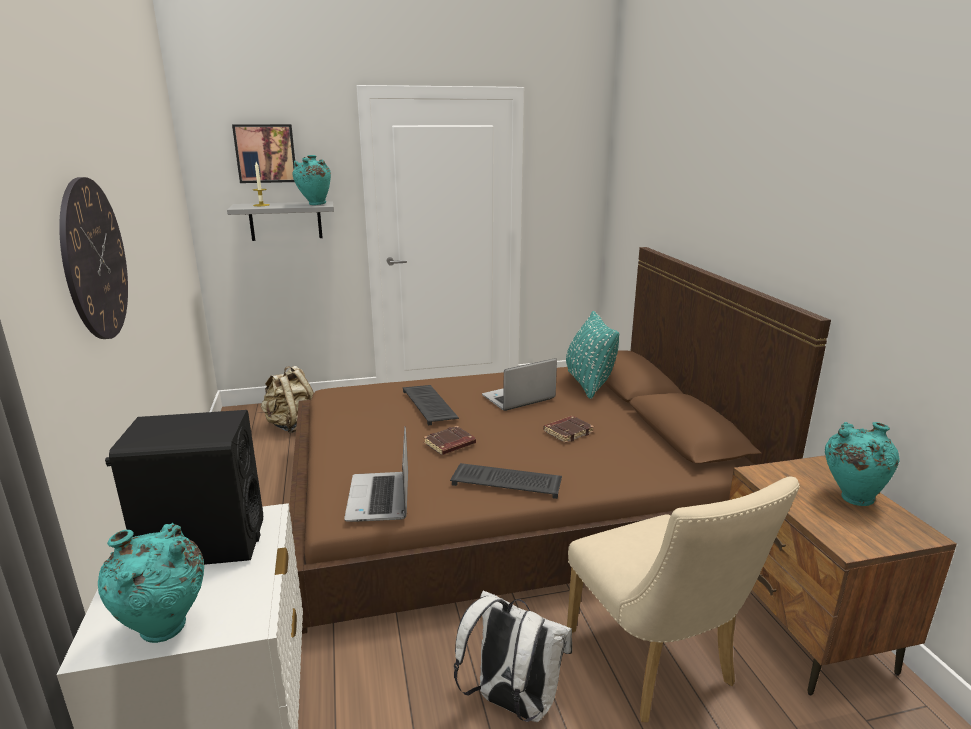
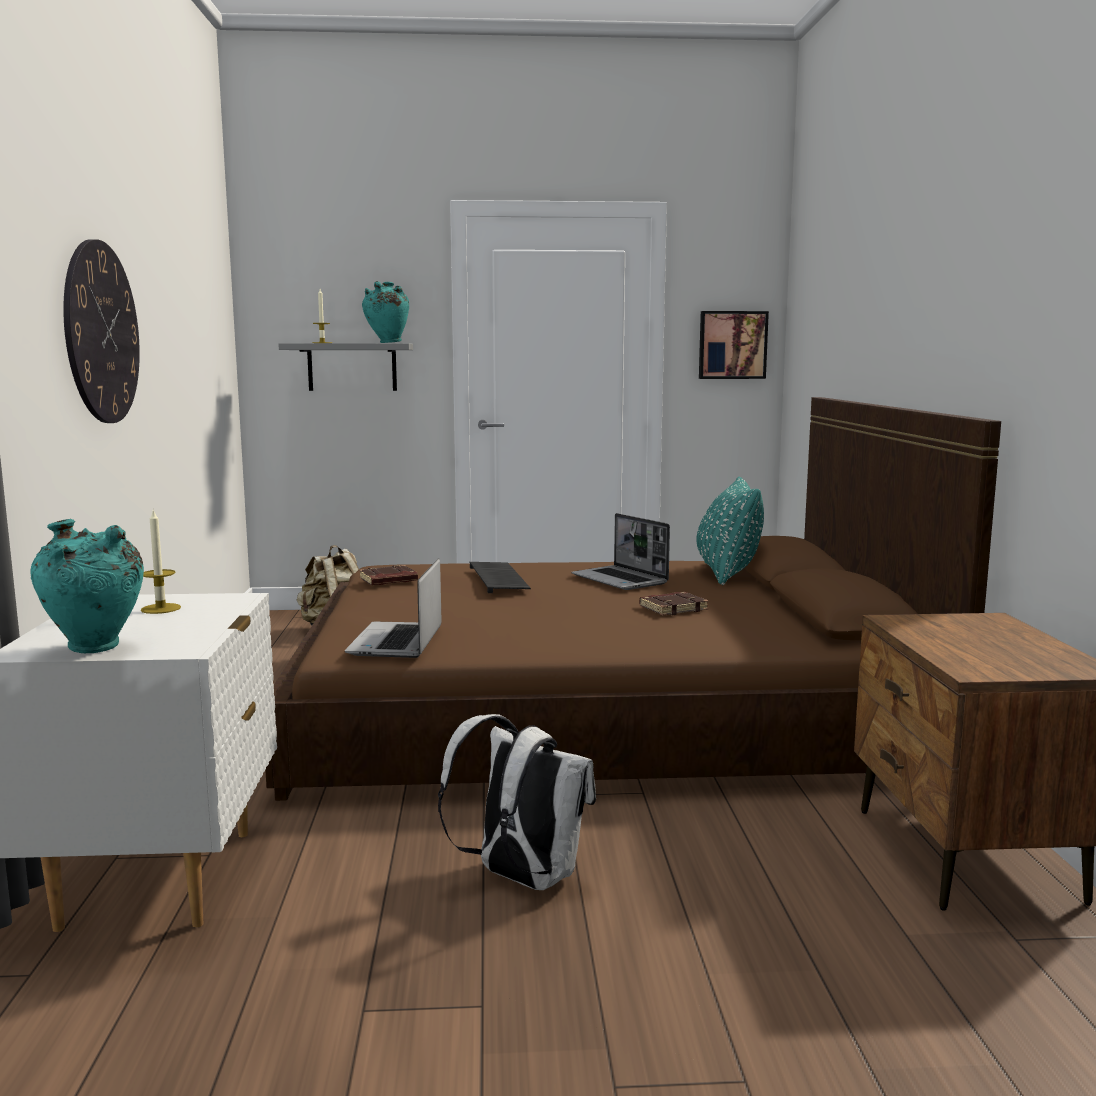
camera: 10 degrees right, 10 degrees down
(203, 543) = (161, 608): black speaker -> candle
(265, 153) = (334, 282): picture -> picture (732, 345)
(450, 444) = (508, 610): brown book -> brown book (388, 580)
(508, 481) = (567, 639): keyboard -> none
(518, 398) = (621, 580): laptop -> laptop turned 105 degrees counterclockwise
(656, 665) = (732, 865): beige chair -> none
(851, 498) = (1011, 641): turquoise vase -> none

